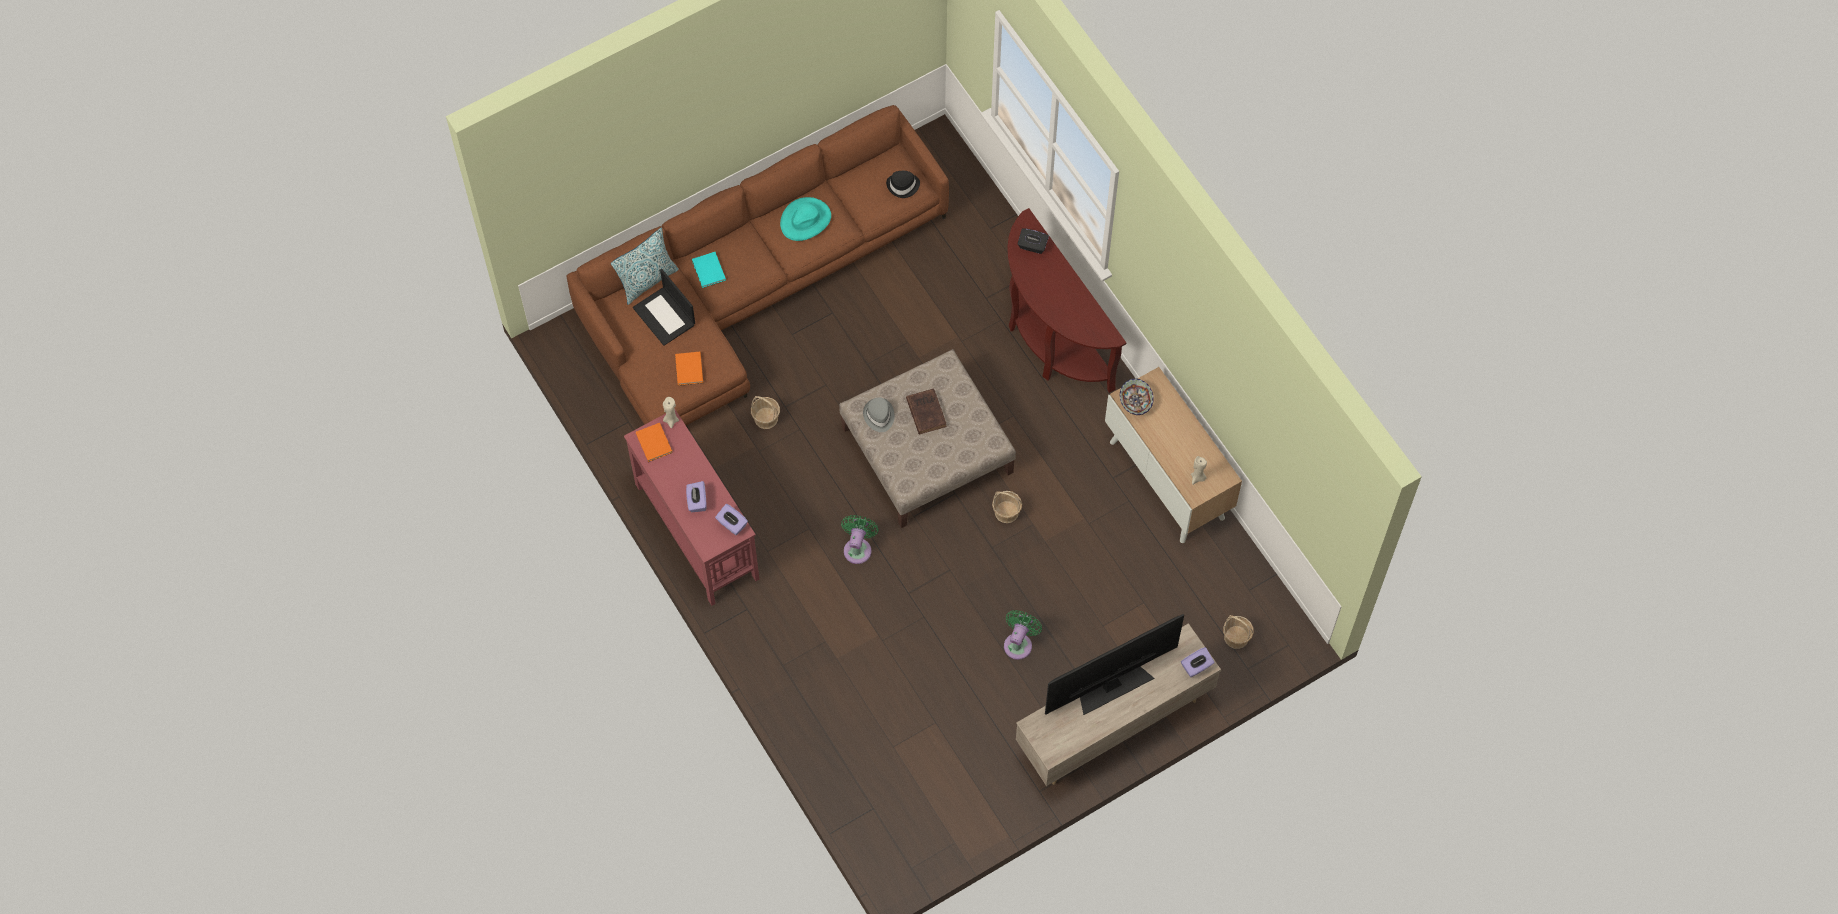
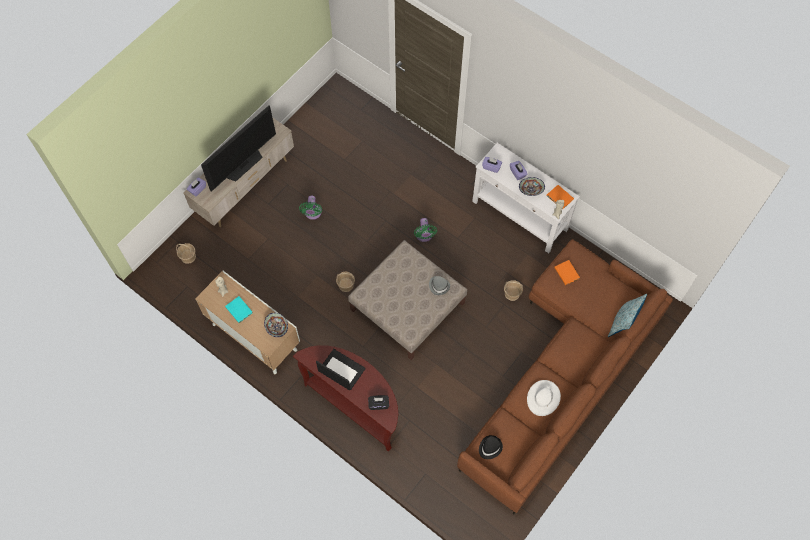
camera: 160 degrees right, 0 degrees up
(665, 316) = (599, 301): laptop -> laptop (341, 370)
(690, 469) = (531, 189): none -> bowl
(697, 530) = (519, 216): red console table -> white console table
(708, 271) = (587, 340): turquoise book -> turquoise book (239, 309)
(805, 220) = (543, 398): turquoise hat -> white hat
(925, 412) = (411, 298): brown book -> none

